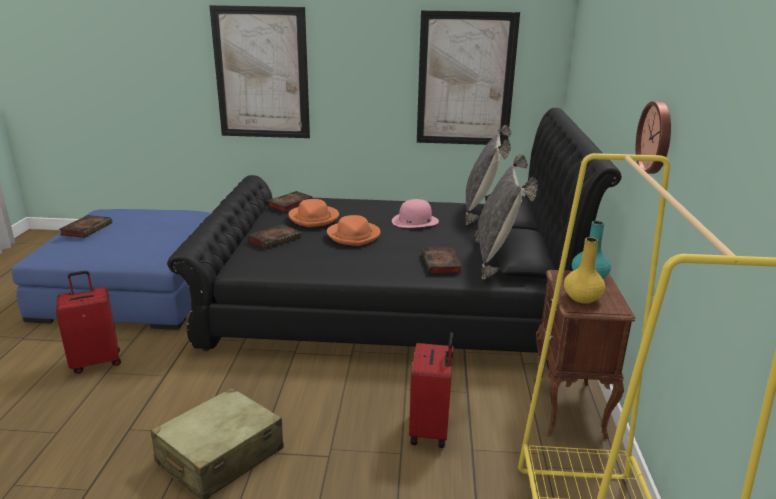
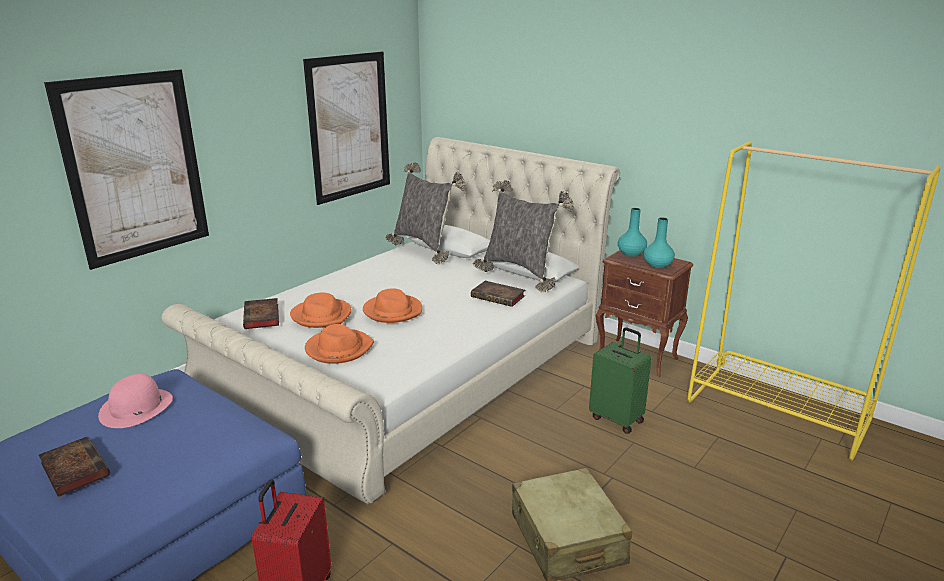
camera: 55 degrees left, 0 degrees up
(275, 239) = (338, 349): book -> orange hat
(388, 300) = (411, 366): black bed -> beige bed
(415, 221) = (400, 279): pink hat -> pink hat (136, 408)
(431, 430) = (617, 419): red suitcase -> green suitcase
(582, 298) = (657, 265): yellow vase -> turquoise vase
(656, 138) = (665, 136): wall clock -> none

